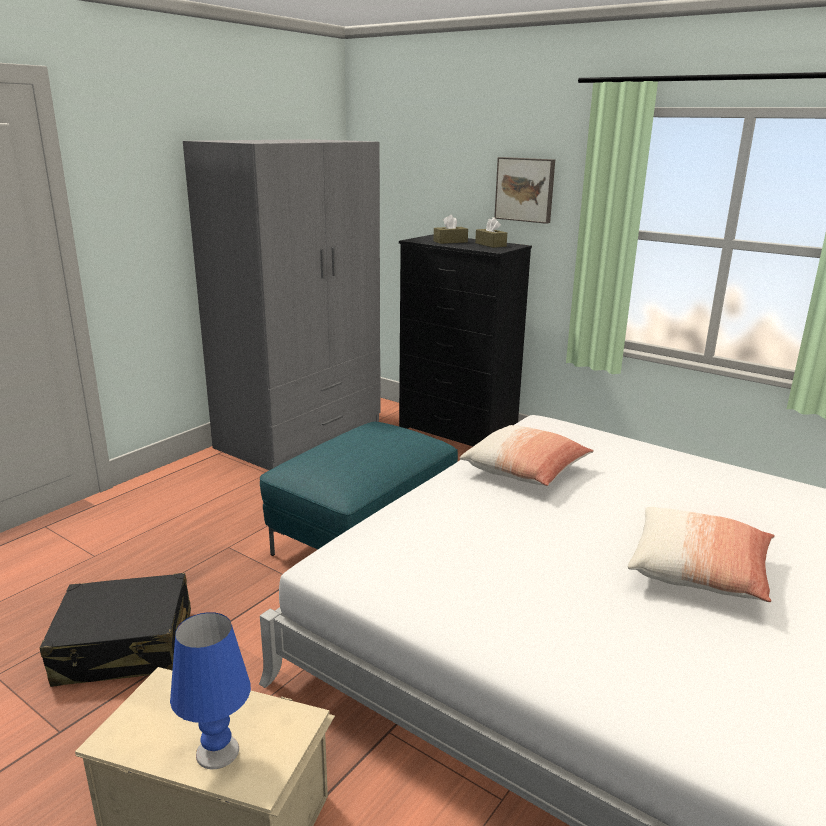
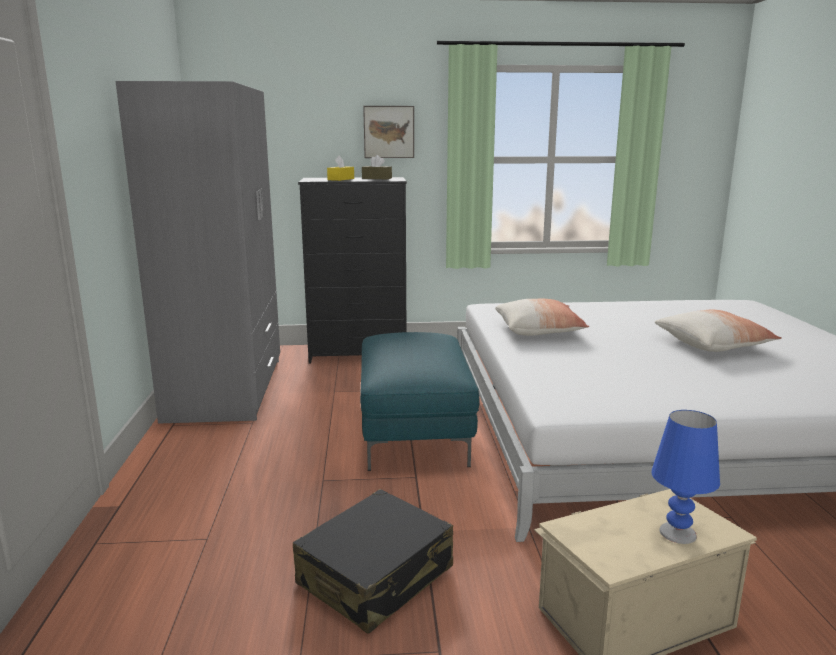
camera: 40 degrees left, 5 degrees down
(450, 241) = (341, 179): brown tissue box -> yellow tissue box

